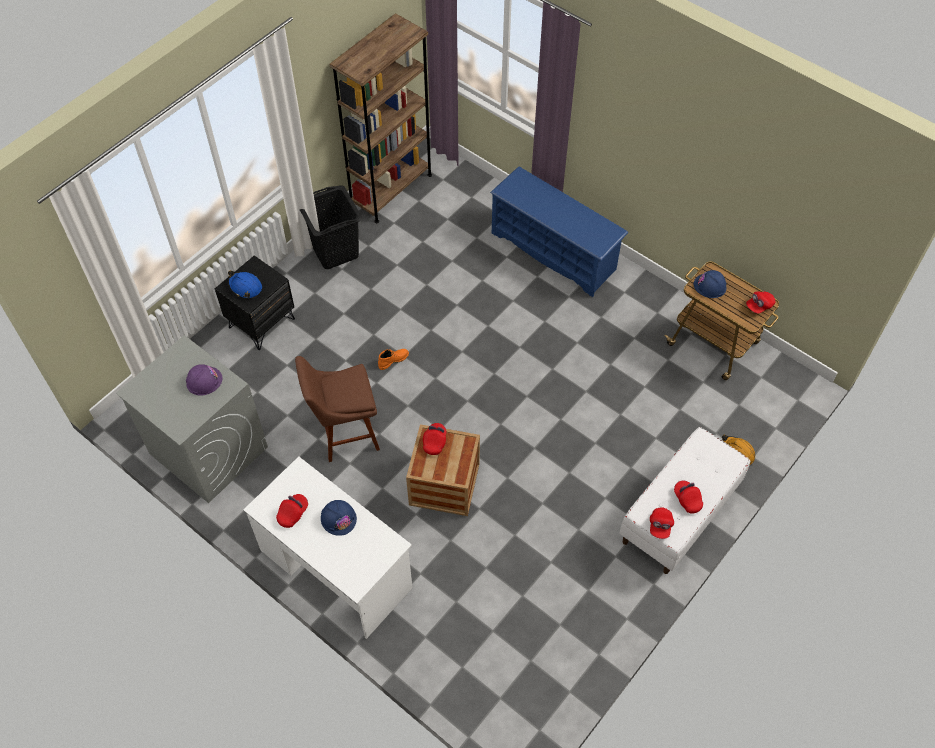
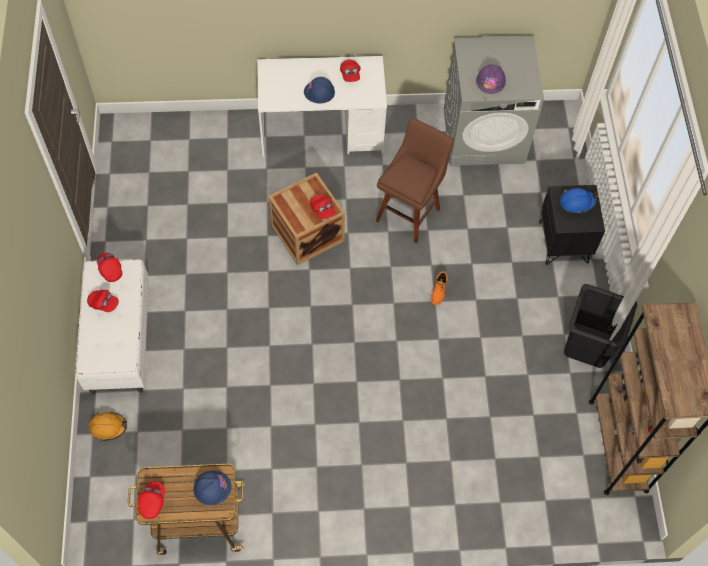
camera: 135 degrees right, 5 degrees up
(554, 251) = (416, 502): blue shoe rack -> none

